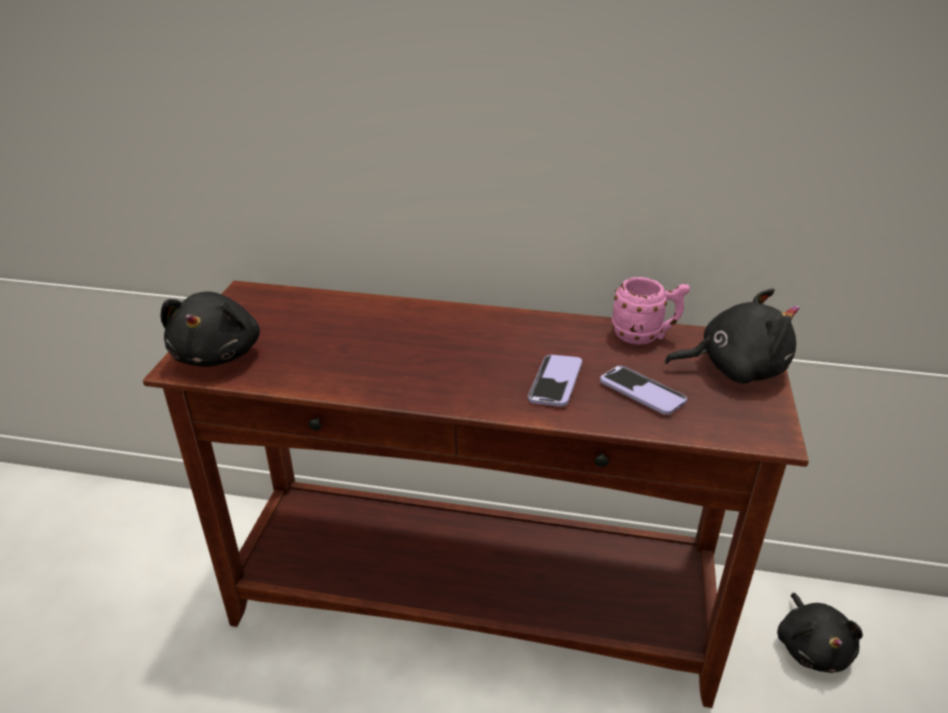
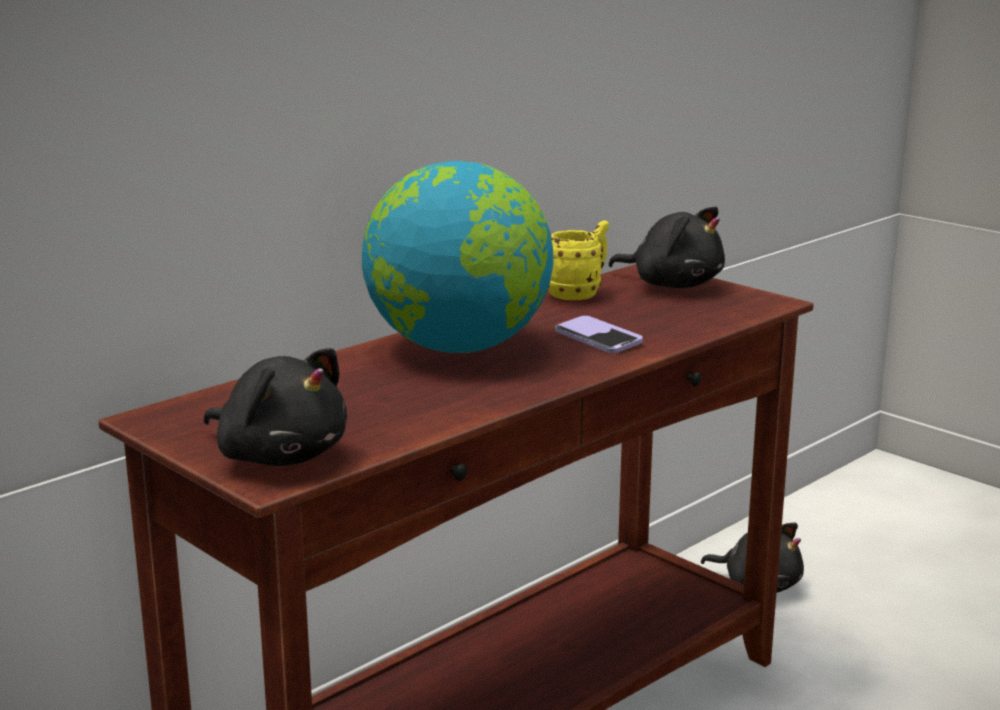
camera: 55 degrees left, 15 degrees down
(464, 336) = (459, 348): none -> globe
(642, 392) = (659, 317): phone -> none
(645, 336) = (579, 294): pink mug -> yellow mug
(734, 368) = (673, 284): black plush toy -> black plush toy turned 90 degrees clockwise

